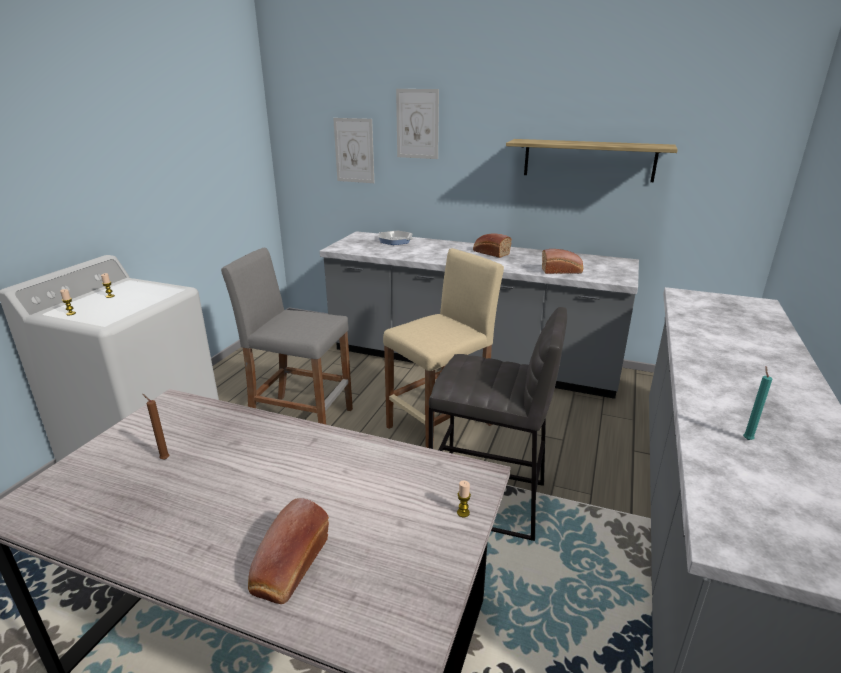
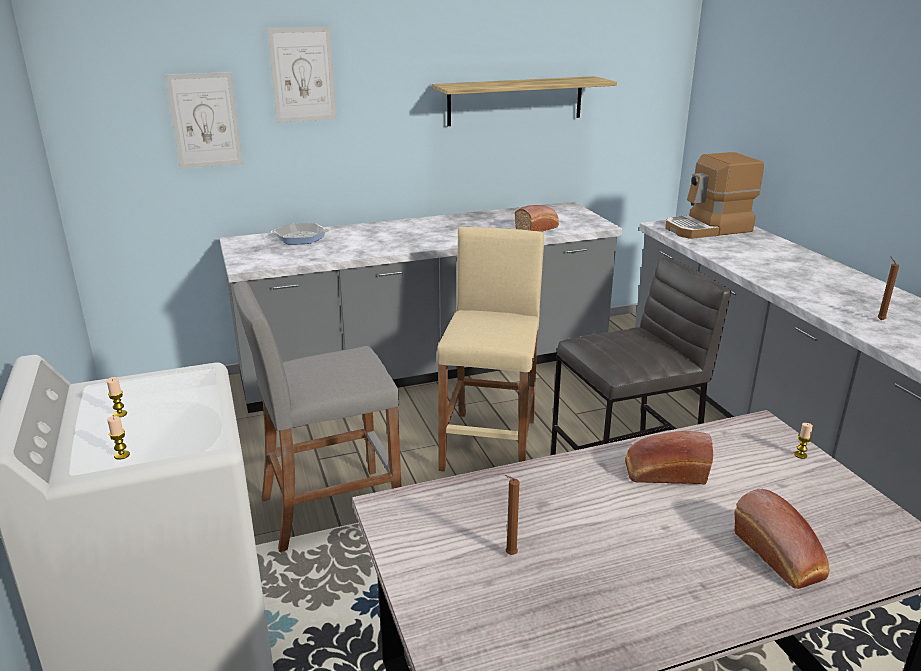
camera: 40 degrees left, 0 degrees up
(490, 253) = (435, 227): bread -> bread (664, 473)
(725, 308) = (708, 229): none -> coffee machine
(747, 439) = (879, 319): turquoise candle -> brown candle

